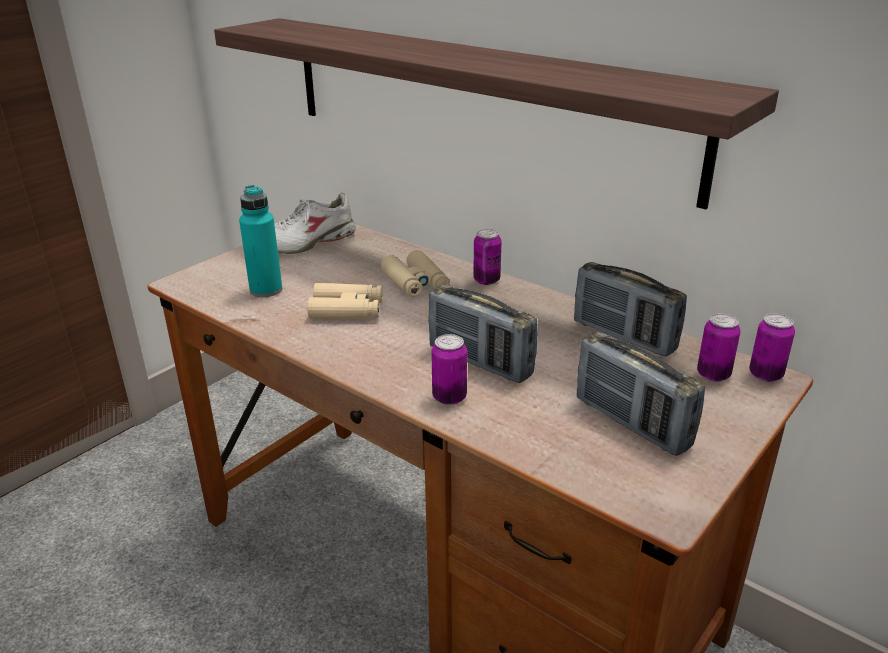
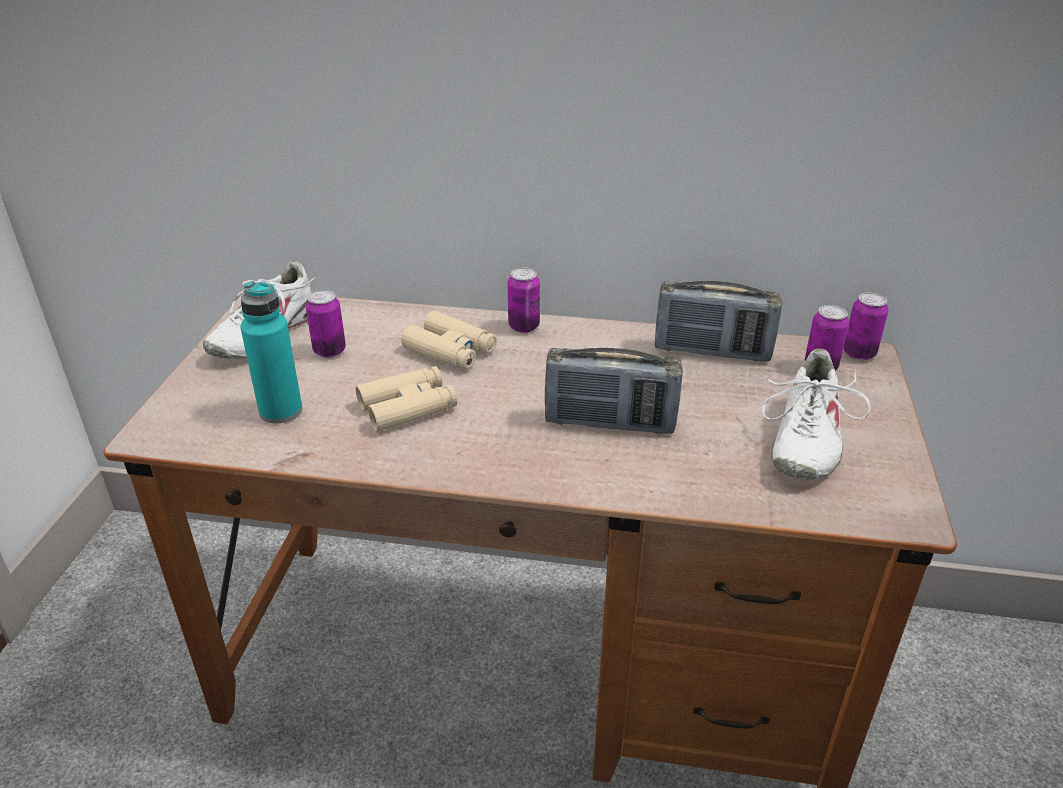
camera: 30 degrees left, 5 degrees up
(449, 397) = (619, 473): can -> can (329, 351)
(476, 101) = (474, 120): shelf -> none
(631, 423) = (803, 440): radio -> white shoe

